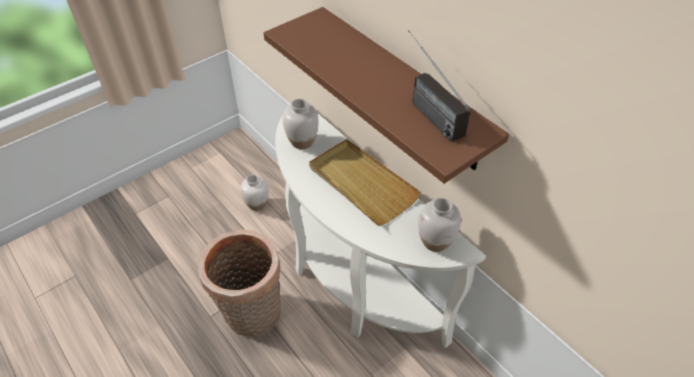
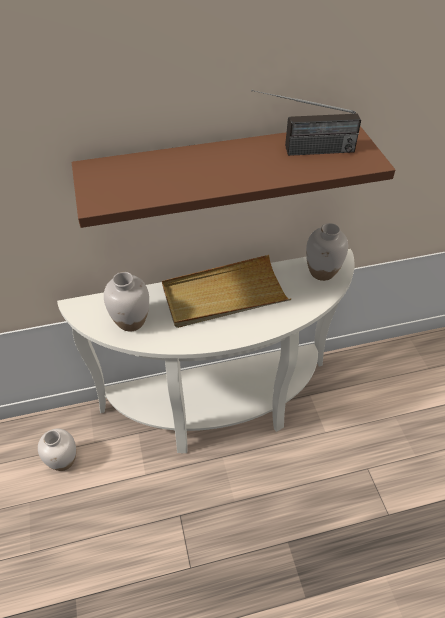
camera: 65 degrees left, 0 degrees up
(252, 316) = (212, 519): basket -> none

